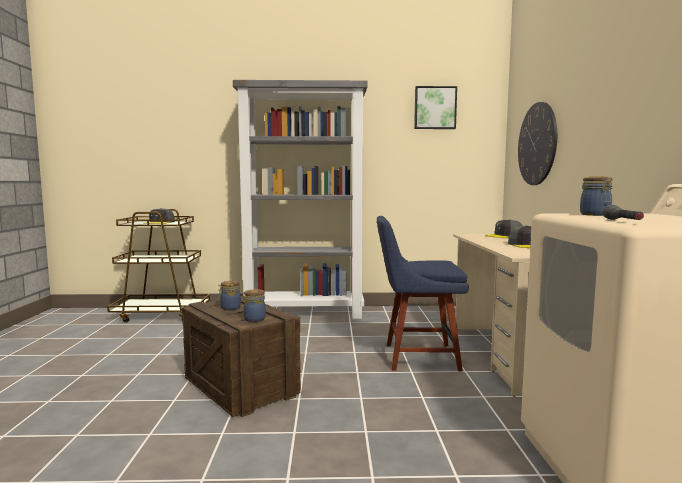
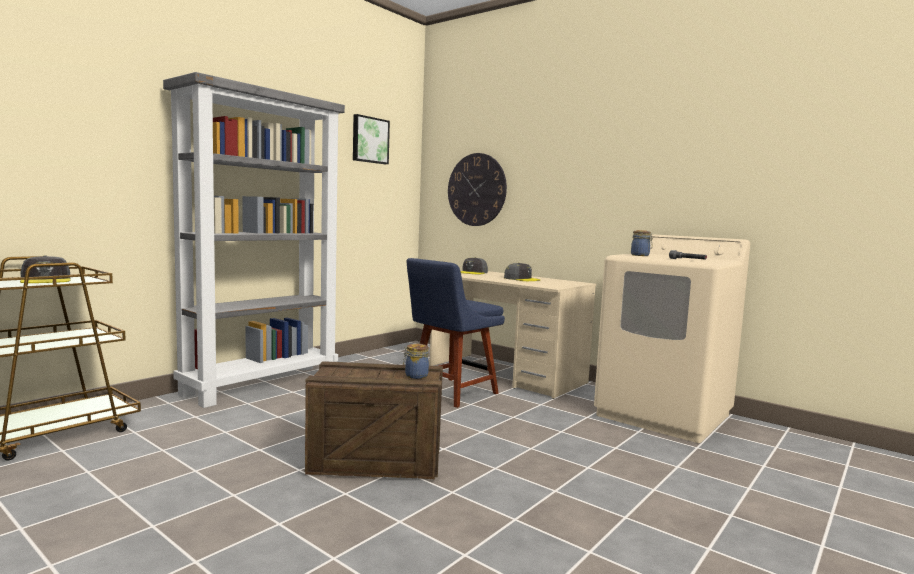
camera: 50 degrees left, 0 degrees up
(229, 308) = (358, 374): jar -> none

